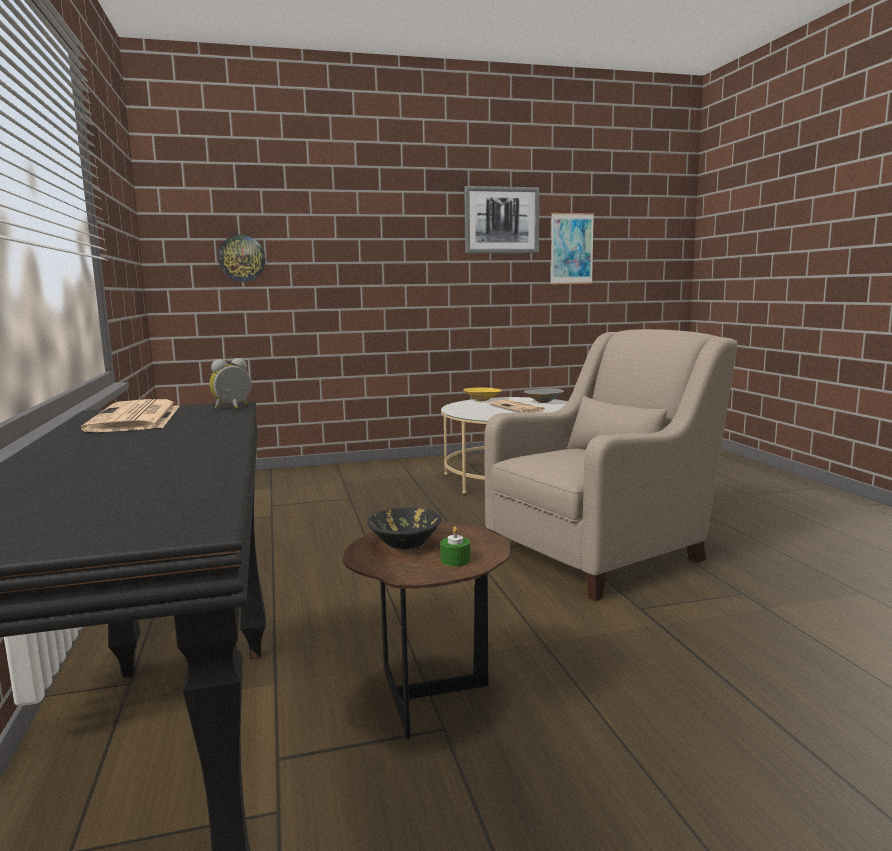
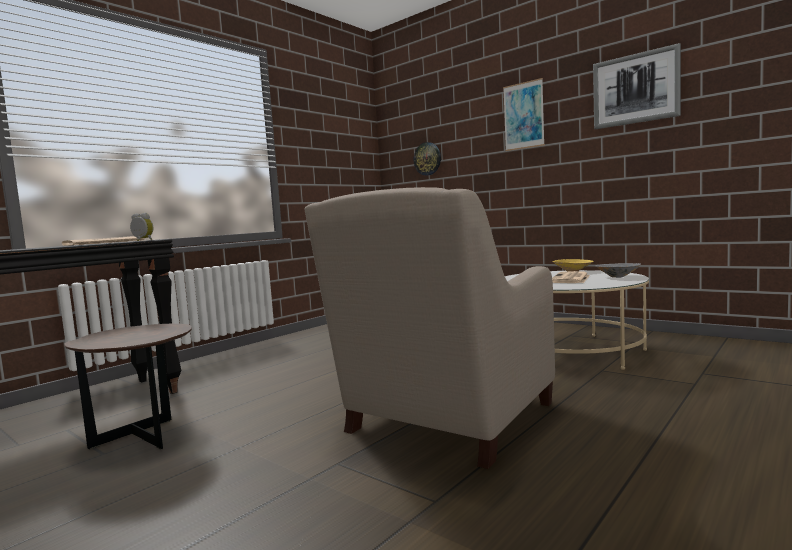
camera: 55 degrees right, 5 degrees down
(404, 544) = (137, 331): black bowl -> none
(455, 560) = (107, 341): green candle -> none
(571, 248) = (729, 103): picture -> picture (523, 115)
(601, 552) = (447, 420): beige armchair -> beige armchair turned 105 degrees clockwise

